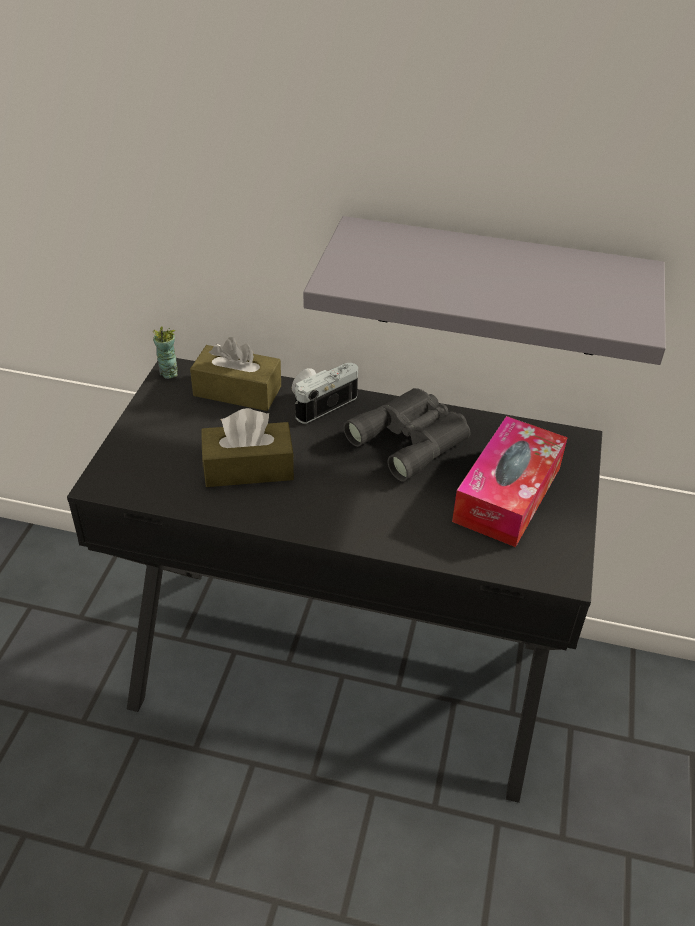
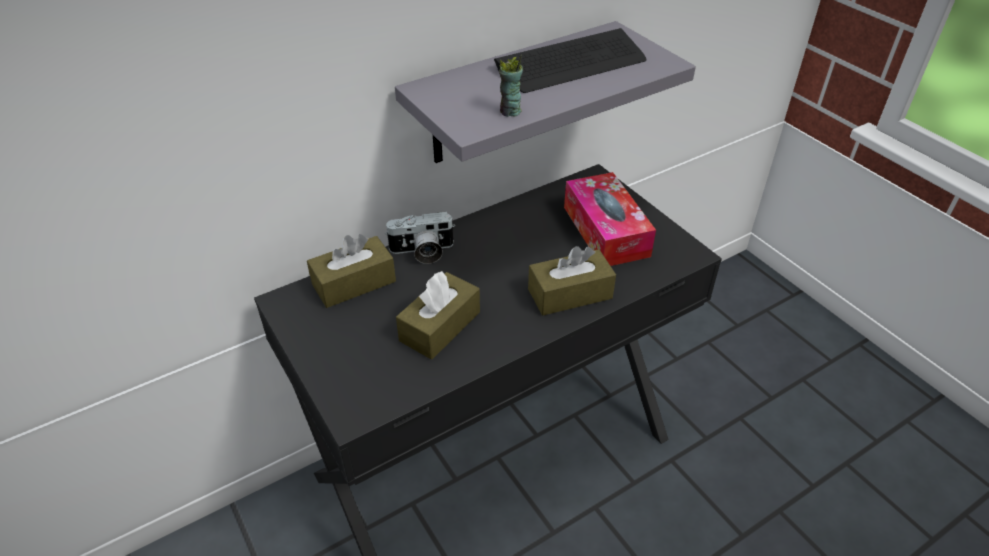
camera: 45 degrees left, 0 degrees up
(168, 372) = (281, 305): cup -> cup (510, 112)
(321, 402) = (422, 252): camera -> camera turned 105 degrees counterclockwise
(388, 521) = (570, 294): none -> brown tissue box
(413, 439) = (511, 236): grey binoculars -> none
(531, 277) = (571, 64): none -> keyboard

